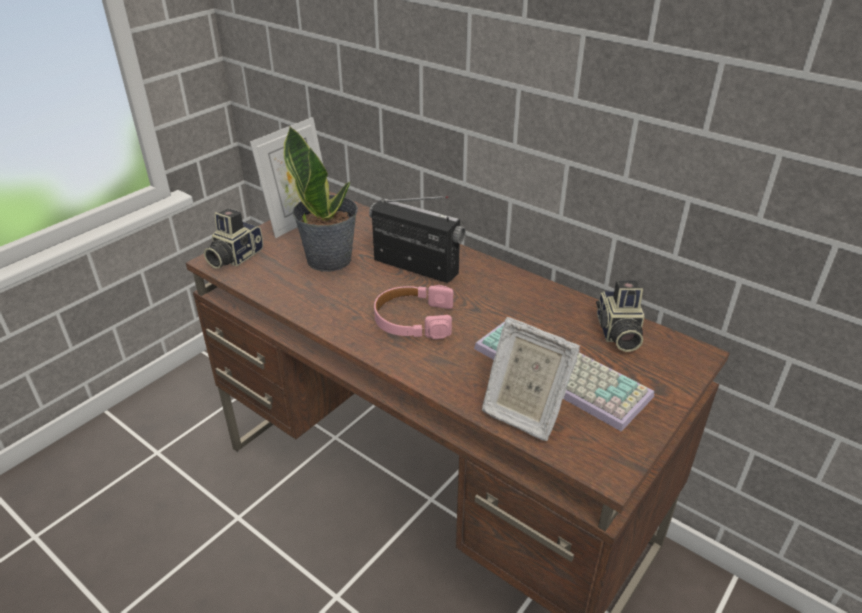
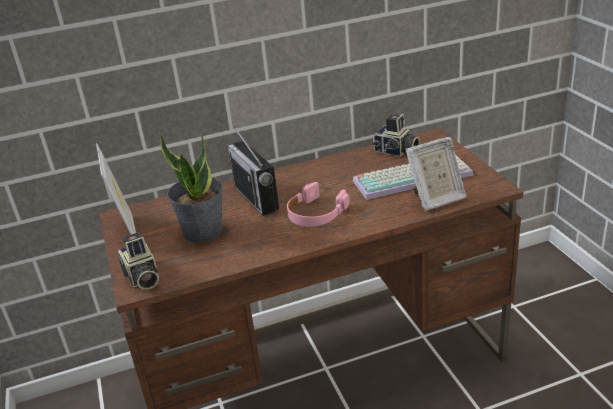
camera: 55 degrees left, 5 degrees down
(415, 267) = (256, 198): radio -> radio turned 90 degrees counterclockwise

